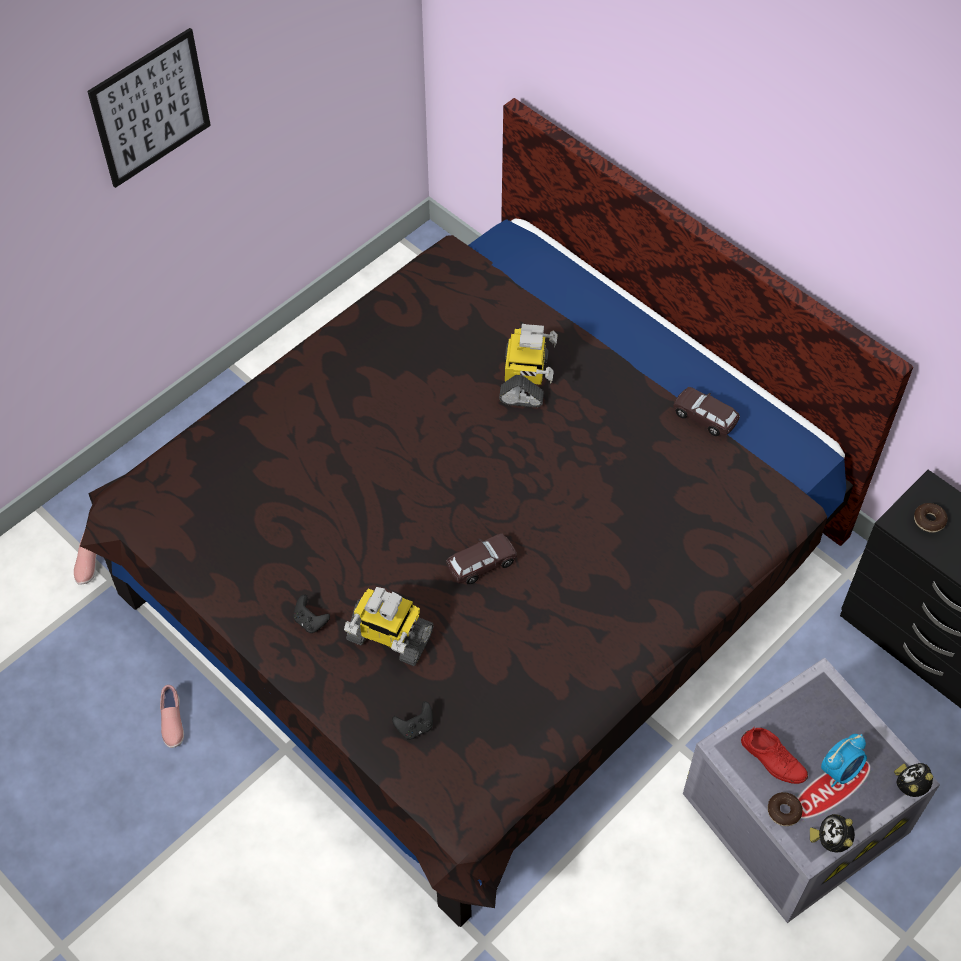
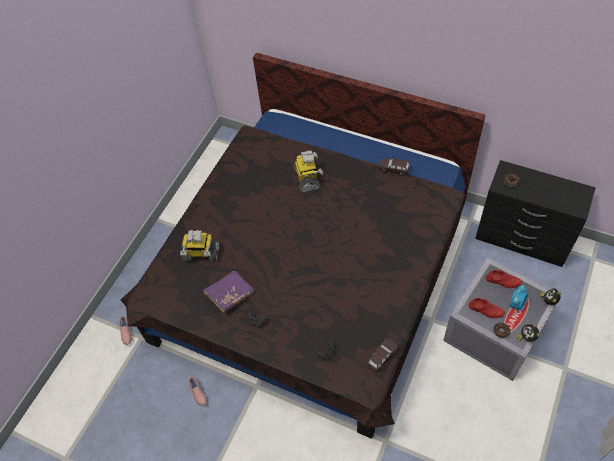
camera: 15 degrees left, 0 degrees up
(150, 108) = (94, 103): picture -> none
(283, 553) = (230, 295): none -> purple book
(389, 637) = (296, 316): toy robot -> toy robot (201, 254)
(481, 564) = (324, 268): brown toy car -> brown toy car (382, 357)
(834, 715) = (503, 281): none -> red shoe

